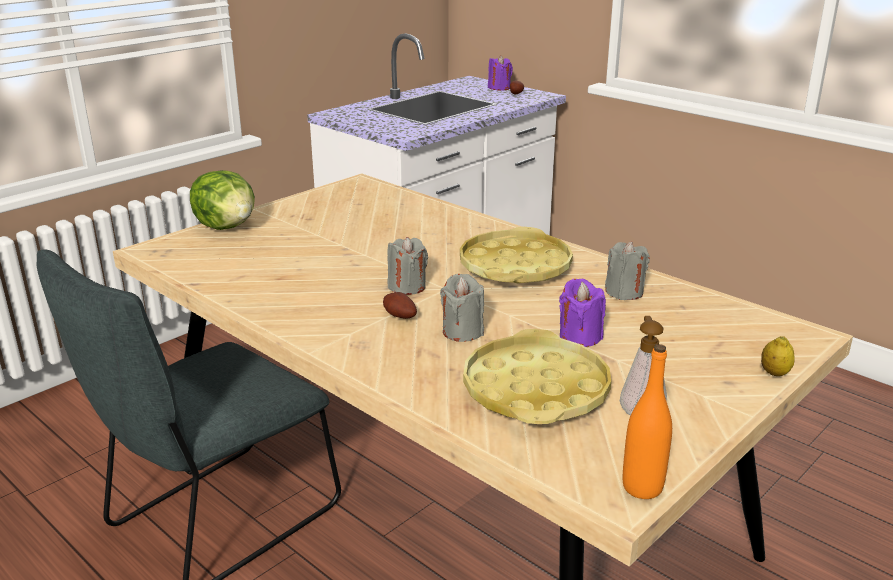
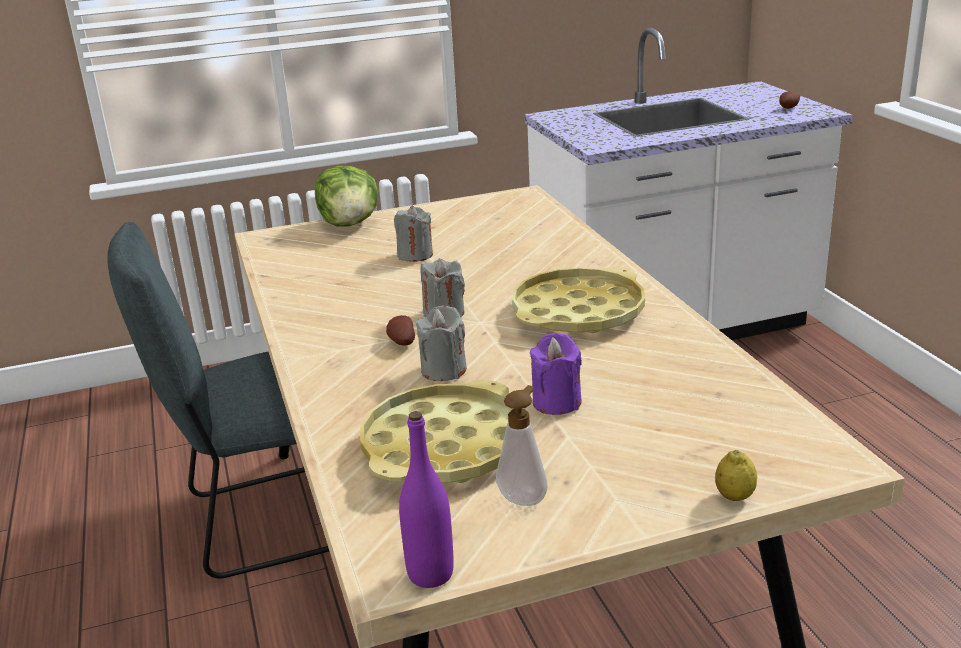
camera: 30 degrees right, 0 degrees up
(499, 88) = (777, 99): purple candle -> none
(624, 292) = (667, 363): grey candle -> grey candle (415, 255)
(642, 487) = (430, 574): orange bottle -> purple bottle

